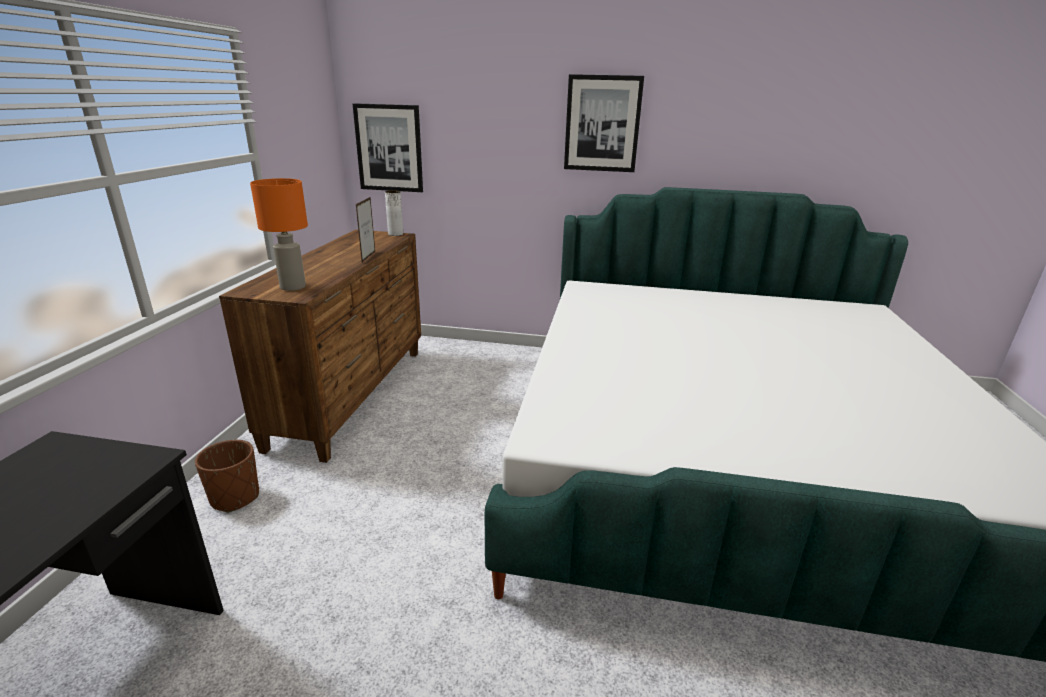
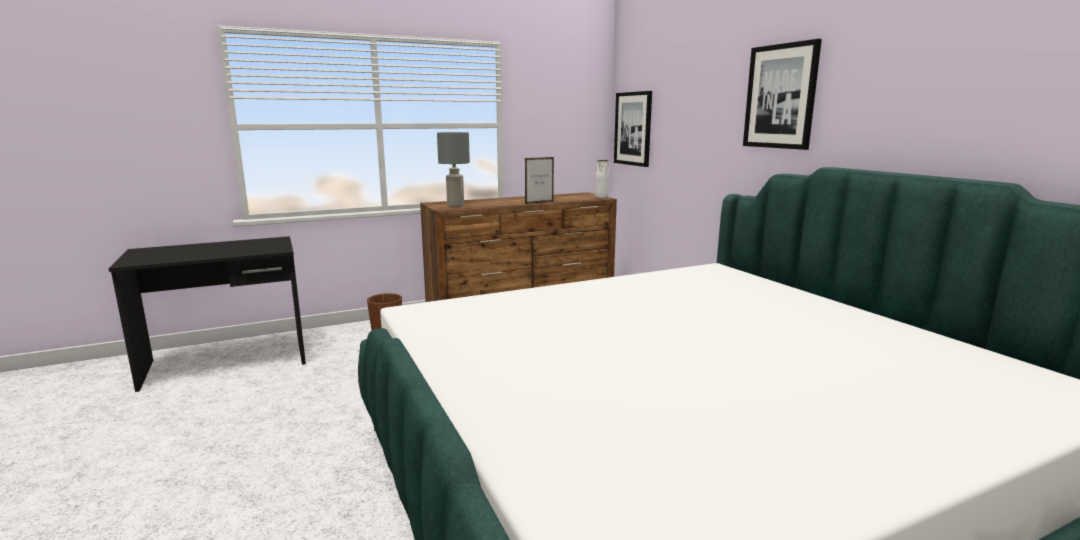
camera: 55 degrees right, 10 degrees down
(293, 287) = (456, 205): orange table lamp -> grey table lamp

